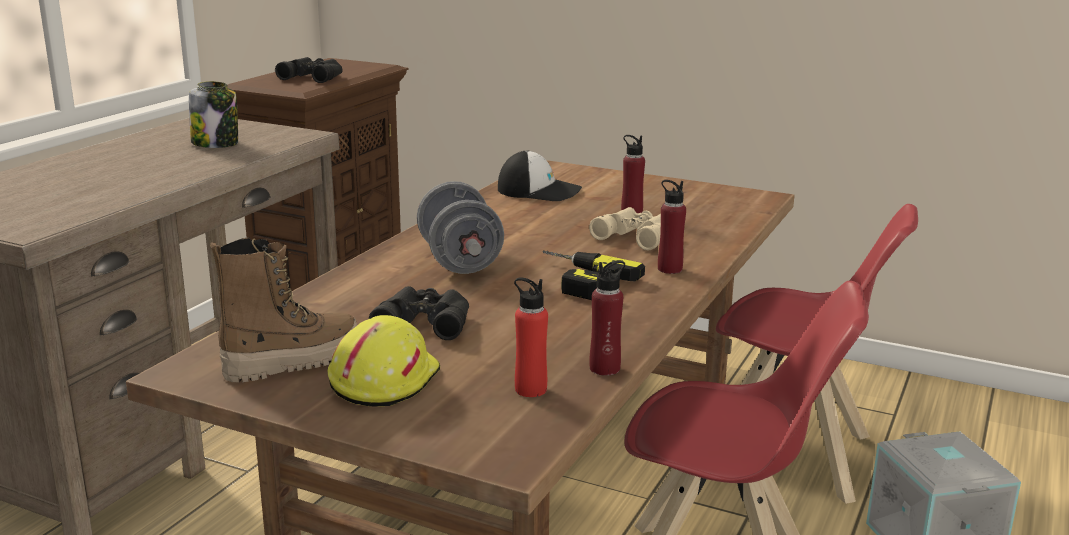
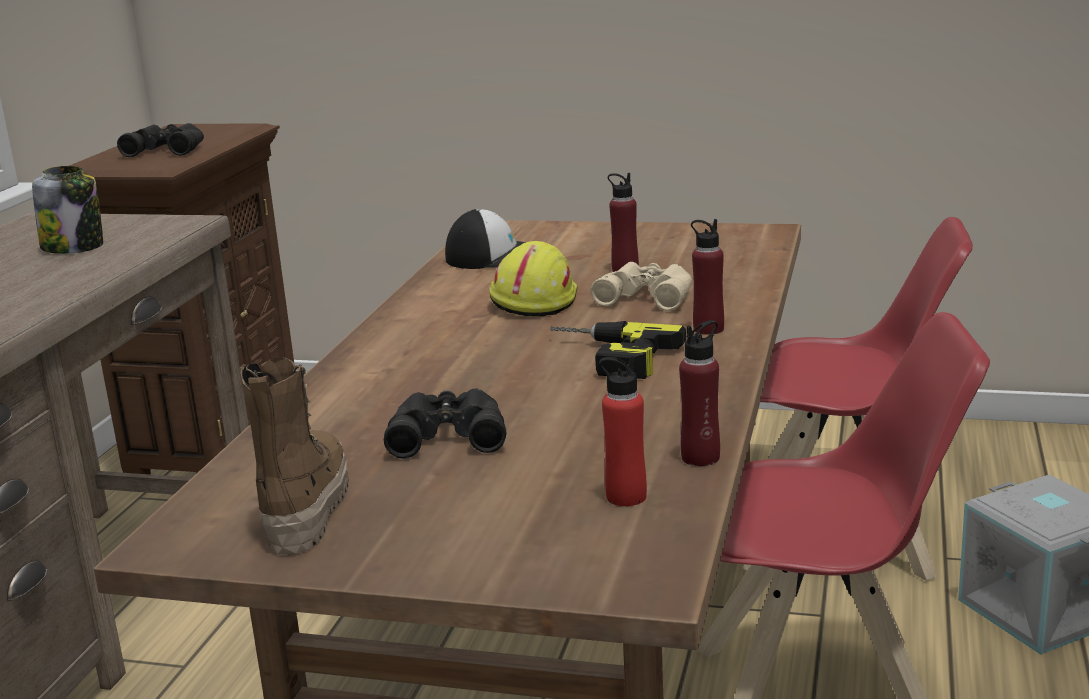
camera: 10 degrees left, 0 degrees up
(292, 362) = (305, 509): boot -> boot turned 45 degrees counterclockwise
(383, 380) = (436, 514): yellow hard hat -> yellow hard hat (533, 301)
(460, 261) = (448, 354): grey dumbbell -> none

